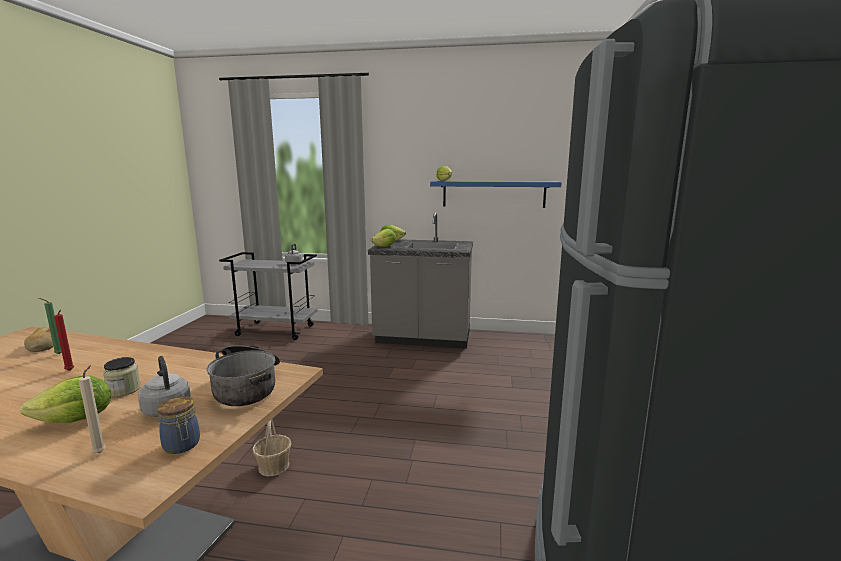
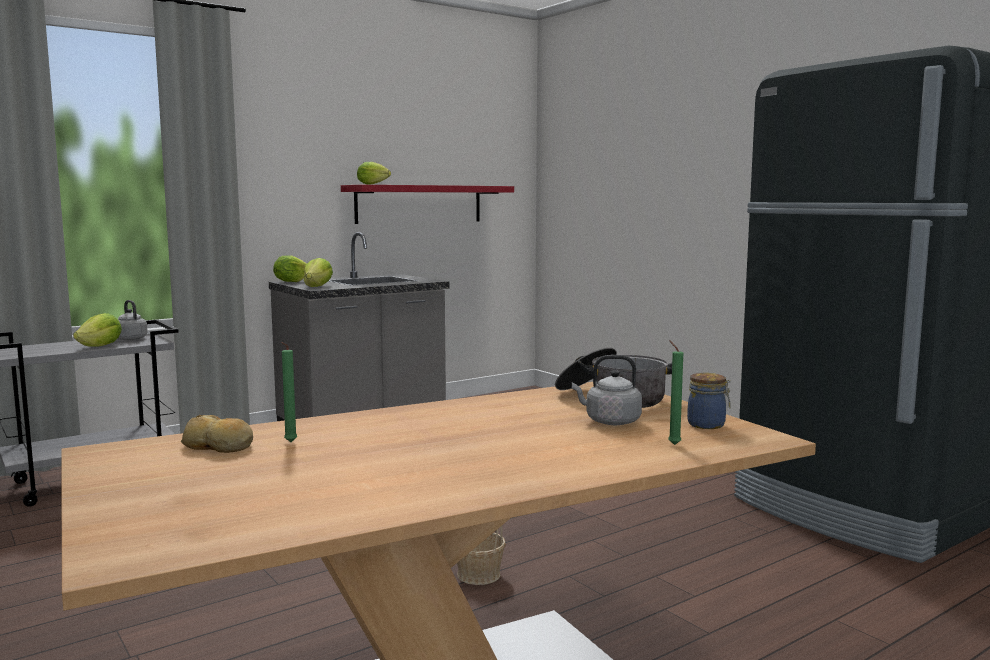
camera: 45 degrees left, 5 degrees down
(70, 371) = (387, 441): red candle -> none
(76, 420) = (572, 446): lettuce -> lettuce (101, 346)
(101, 452) = (672, 444): beige candle -> green candle
(124, 390) = (519, 428): jar -> none
(493, 194) = (419, 204): blue shelf -> red shelf

